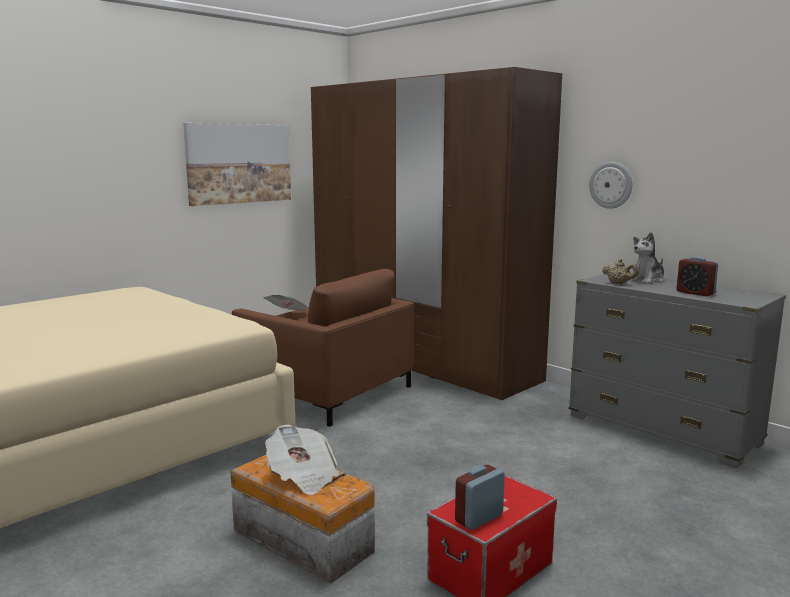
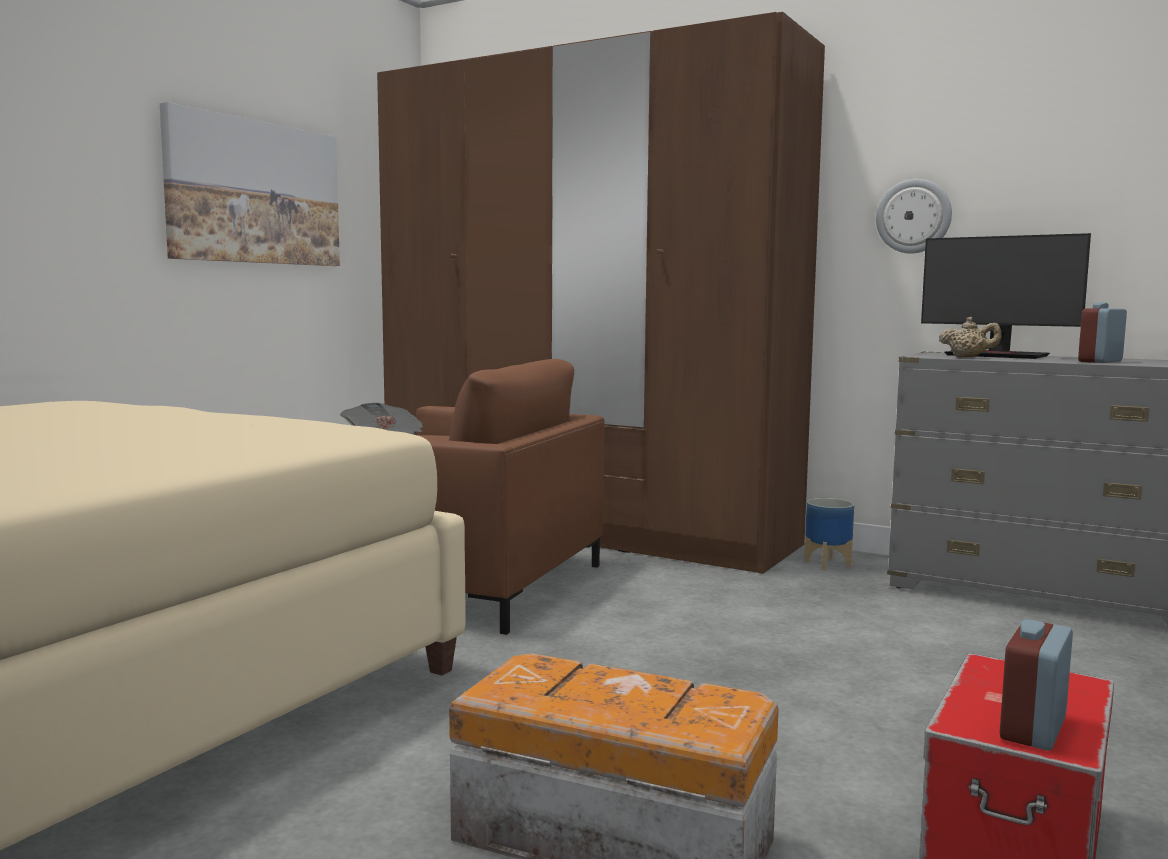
camera: 15 degrees left, 5 degrees down
(303, 477) = (619, 696): newspaper -> none
(548, 396) = (828, 563): none -> planter
(647, 280) = (997, 355): plush toy -> monitor
(695, 293) = (1100, 361): alarm clock -> alarm clock turned 105 degrees clockwise

